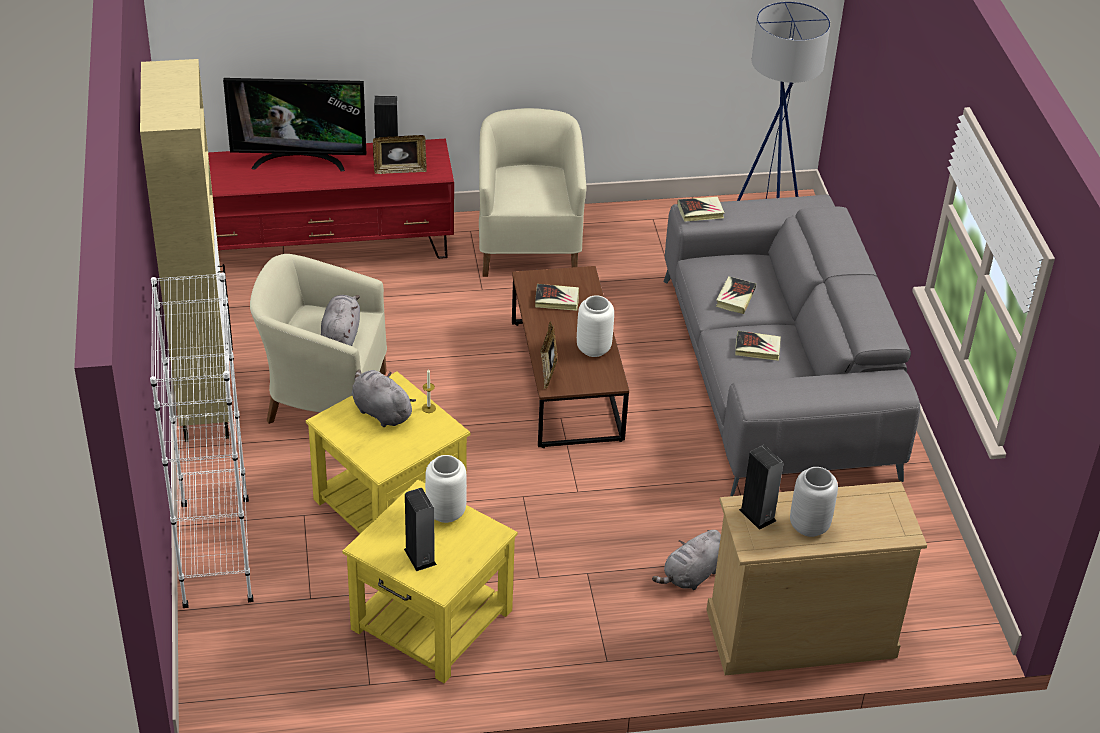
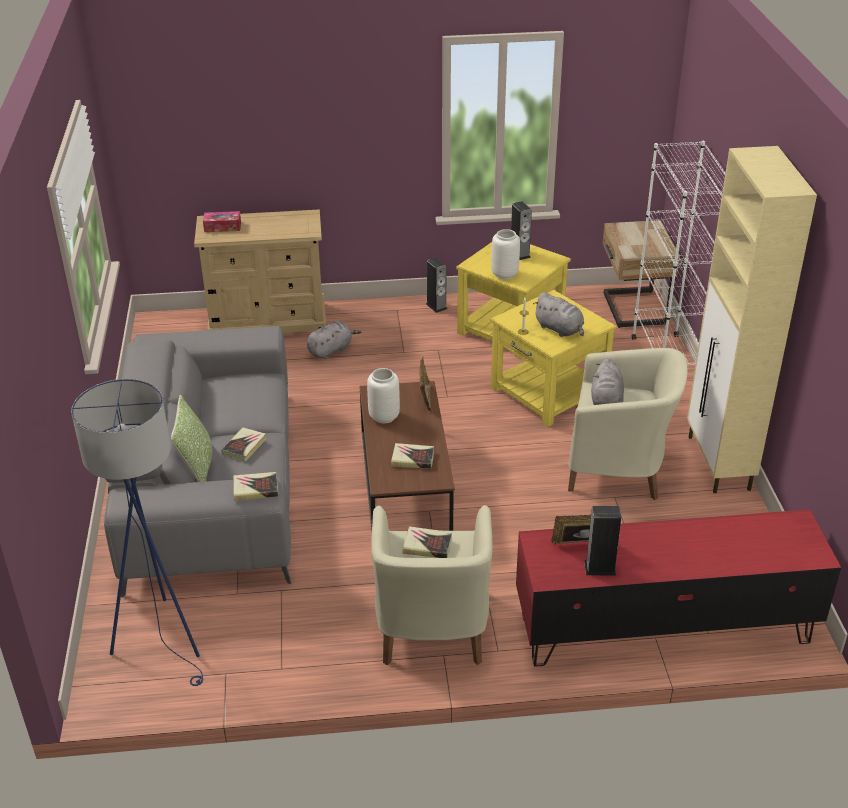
camera: 175 degrees left, 5 degrees down
(234, 664) = (632, 310): none -> beige nightstand
(299, 160) = (699, 558): television -> none
(757, 348) = (242, 403): book -> book (427, 546)
(757, 515) = (300, 228): speaker -> speaker (436, 306)
(776, 281) = (197, 467): none -> pillow
(809, 526) = (268, 223): grey vase -> none
(875, 517) = (222, 227): none -> tissue box

